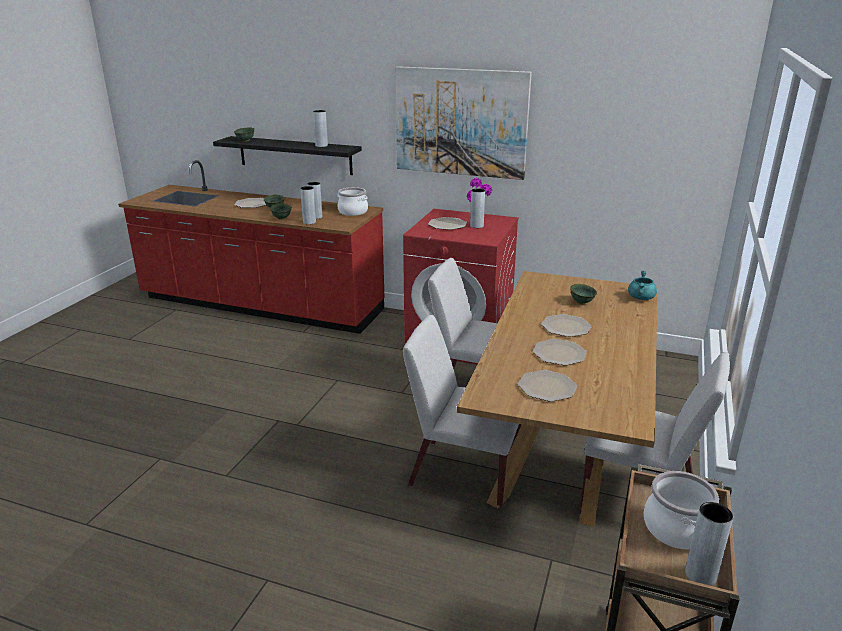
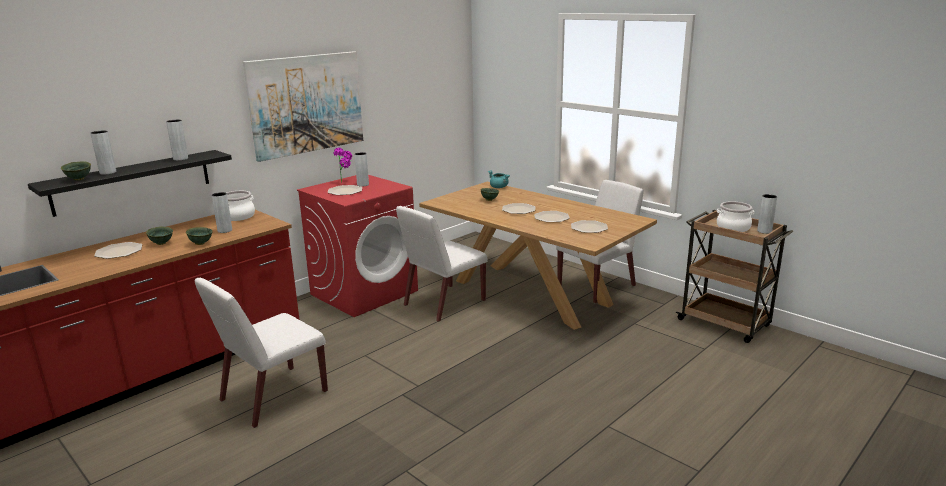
camera: 65 degrees left, 5 degrees down
(309, 222) = (235, 234): grey vase -> grey vase (108, 172)
(462, 472) = (536, 330): white chair -> white chair (272, 396)

